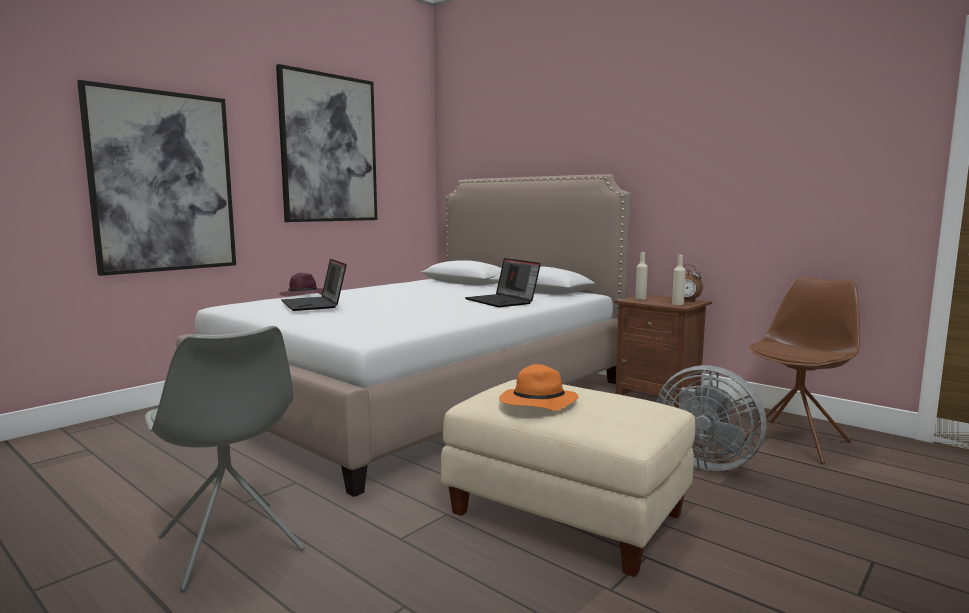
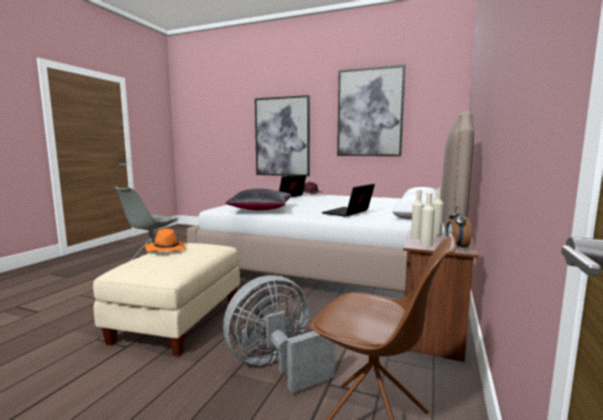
camera: 70 degrees right, 0 degrees up
(421, 322) = (261, 209): none -> black pillow
(650, 302) = (416, 237): none -> beige bottle
(705, 462) = (276, 366): grey fan -> grey fan turned 45 degrees clockwise

